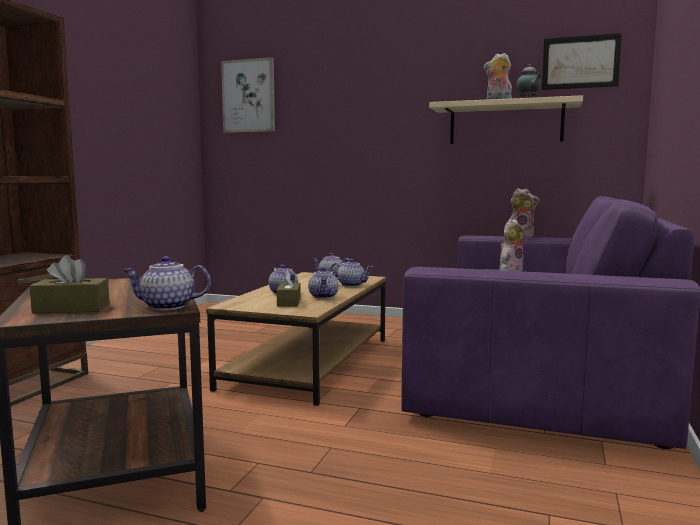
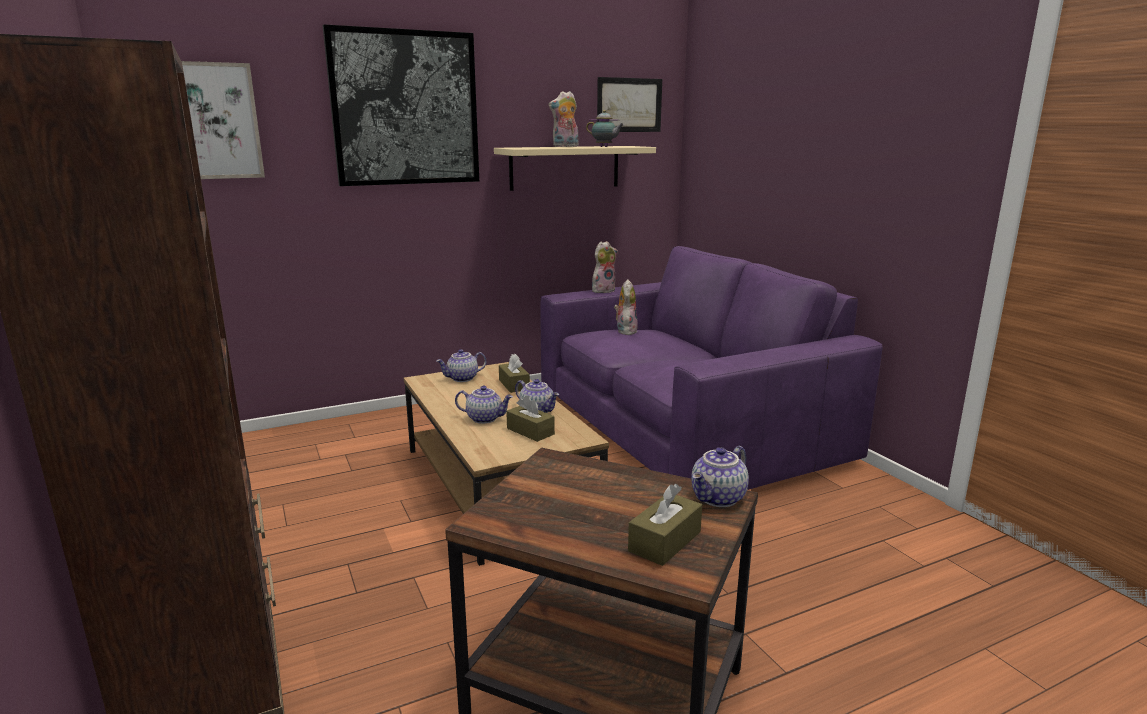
camera: 45 degrees left, 10 degrees up
(351, 285) = (514, 385): teapot -> brown tissue box
(369, 80) = (405, 109): none -> picture

